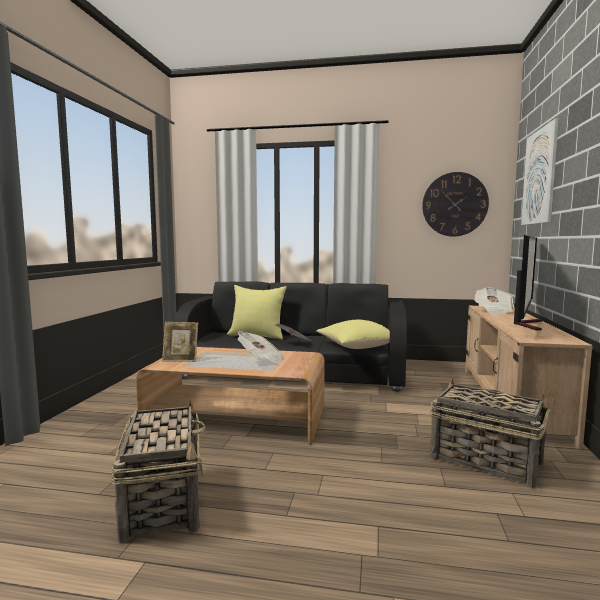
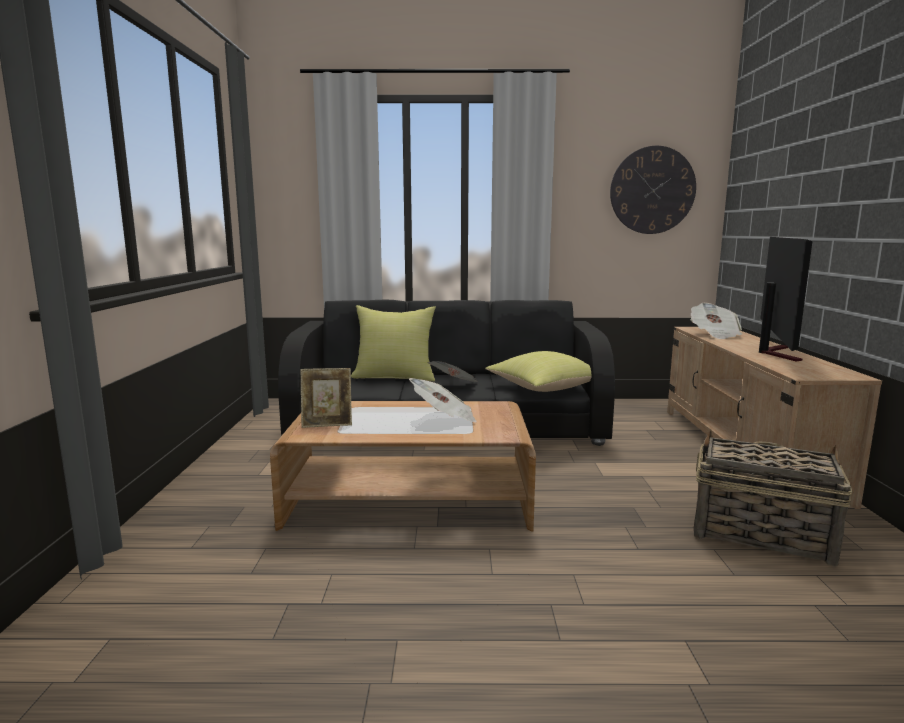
camera: 10 degrees left, 5 degrees up
(163, 500) = (375, 637): basket -> none
(539, 177) = (778, 156): picture -> none

